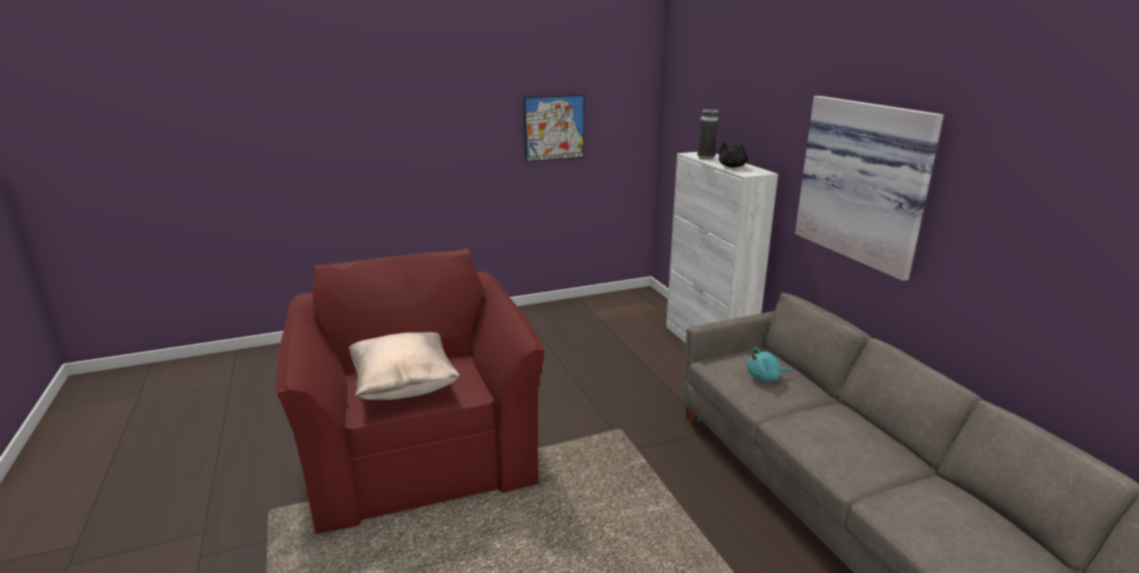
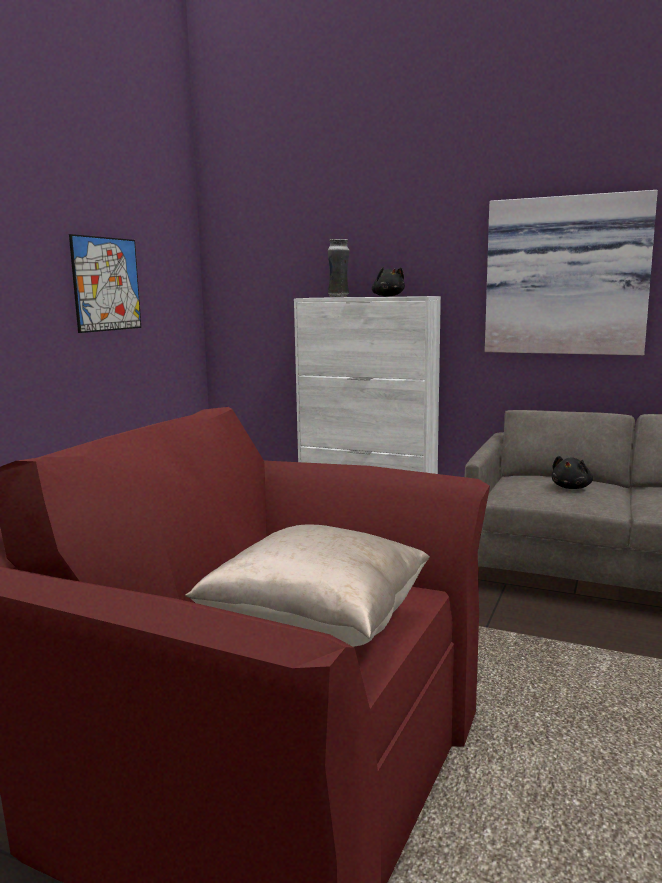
camera: 45 degrees left, 10 degrees down
(765, 377) = (571, 487): turquoise plush toy -> black plush toy

